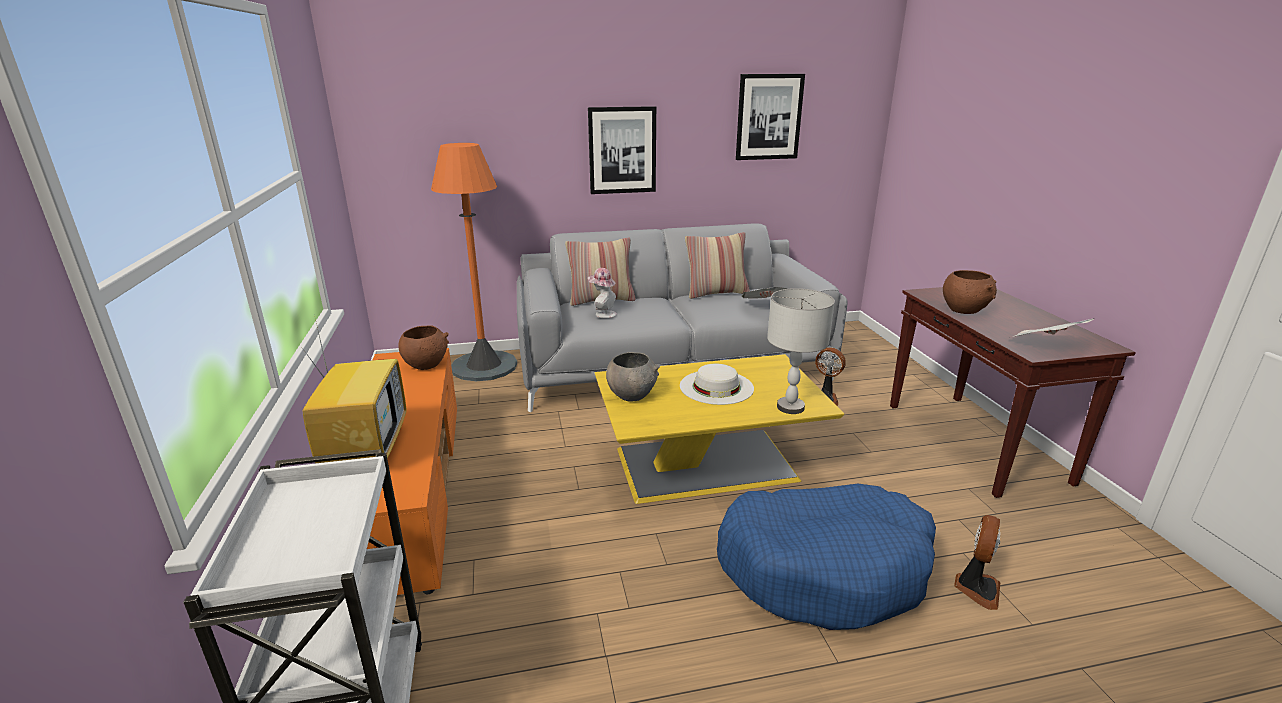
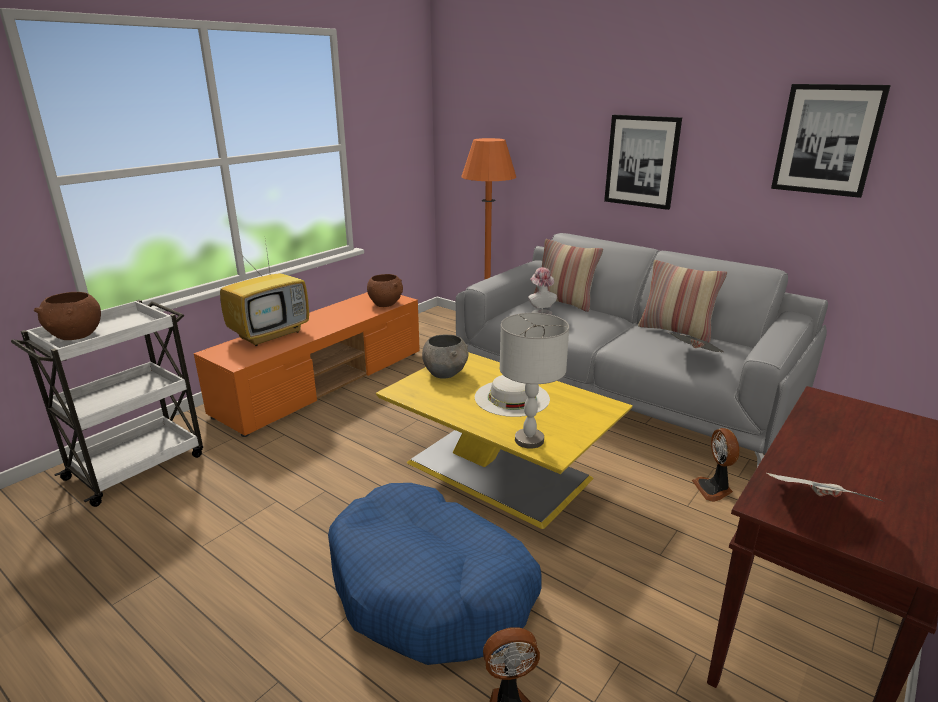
camera: 50 degrees right, 0 degrees up
(964, 310) = (822, 433): brown bowl -> brown bowl (76, 336)

